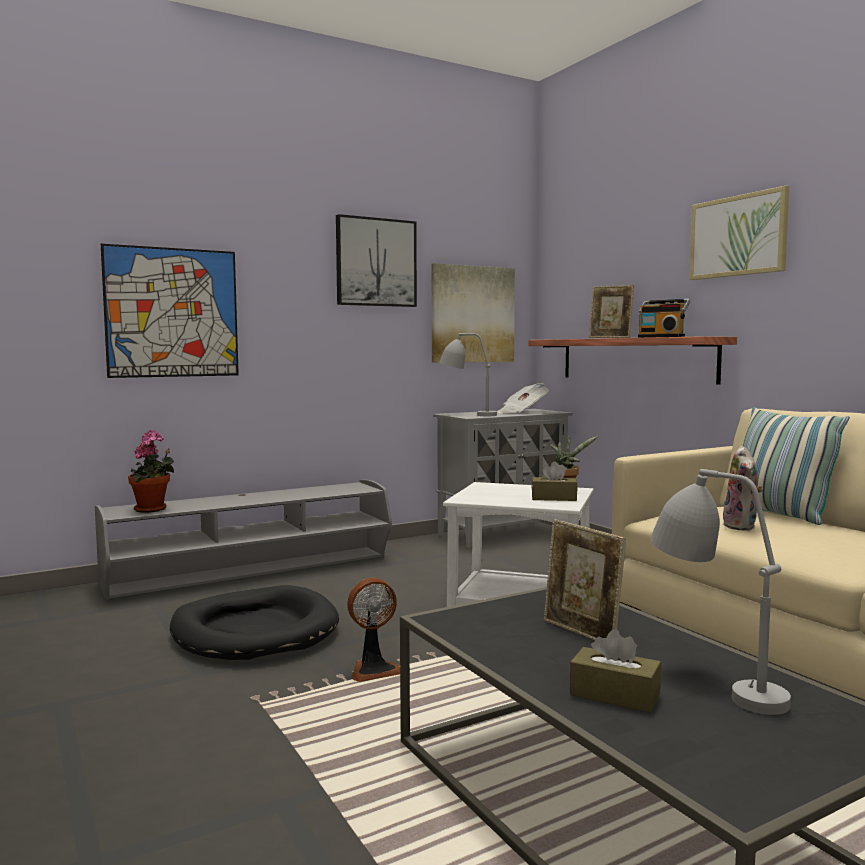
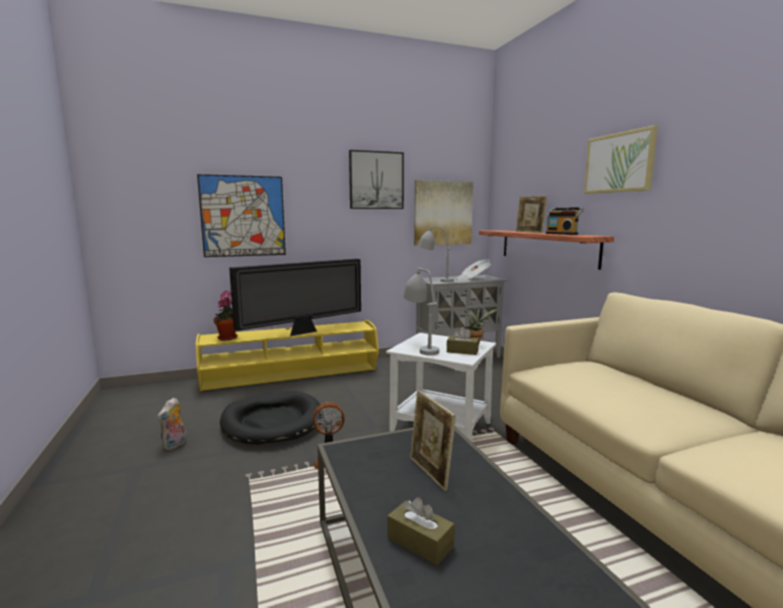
camera: 10 degrees right, 5 degrees up
(253, 572) = (292, 376): grey tv stand -> yellow tv stand
(273, 498) = (303, 332): none -> television
(710, 679) = (501, 534): grey table lamp -> grey table lamp (420, 346)
(742, 526) = (587, 385): plush toy -> plush toy (175, 445)
(778, 514) = (622, 374): pillow -> none

